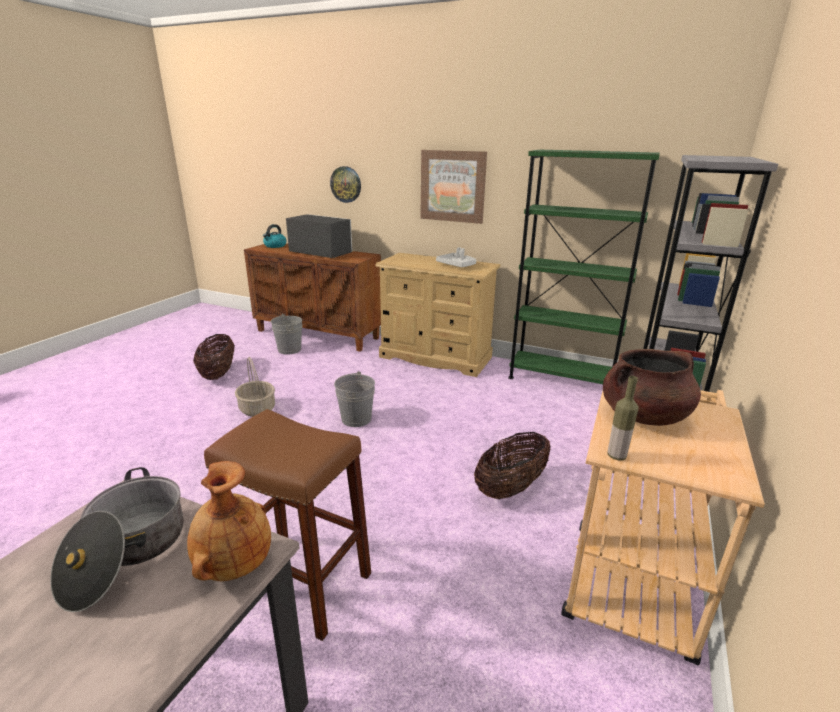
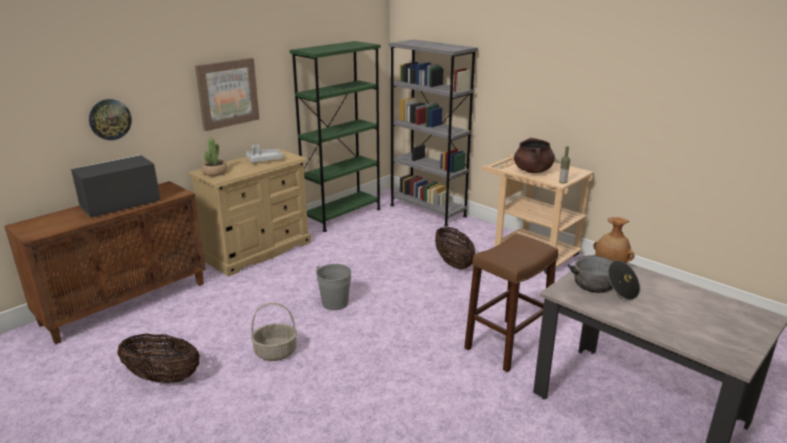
camera: 70 degrees left, 0 degrees up
(275, 246) = (39, 225): kettle -> none
(289, 349) = (148, 325): grey bucket -> none
(404, 258) = (215, 172): none -> potted plant

